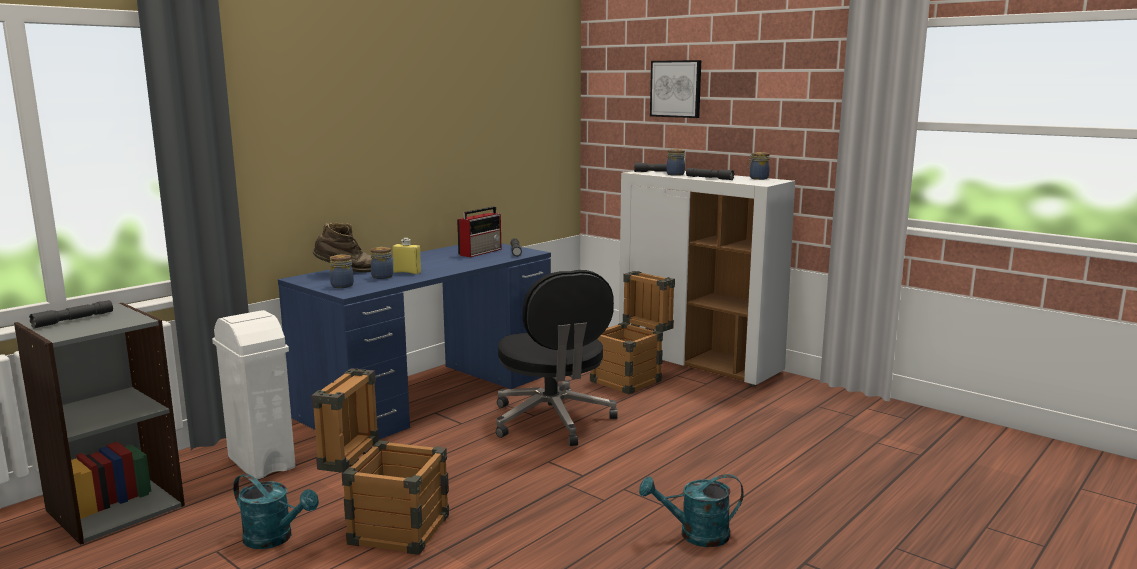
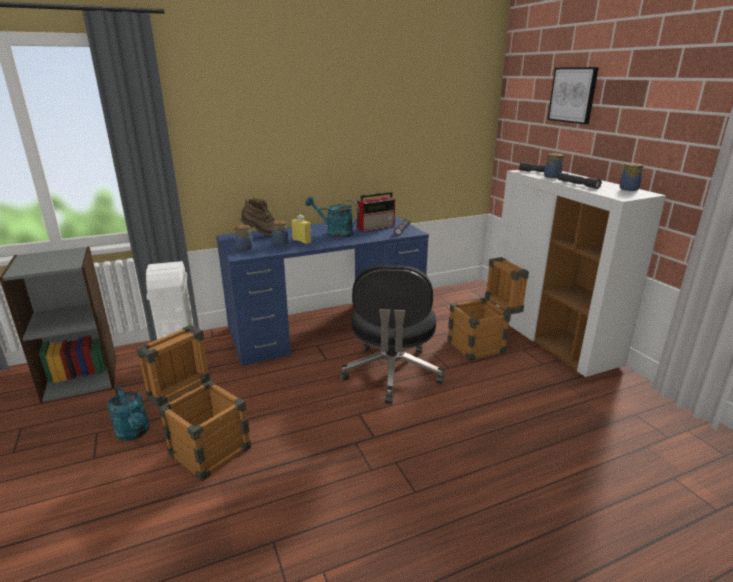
camera: 25 degrees right, 10 degrees up
(73, 320) = (42, 258): grey flashlight -> none
(695, 535) = (418, 539): turquoise watering can -> turquoise watering can (335, 233)

